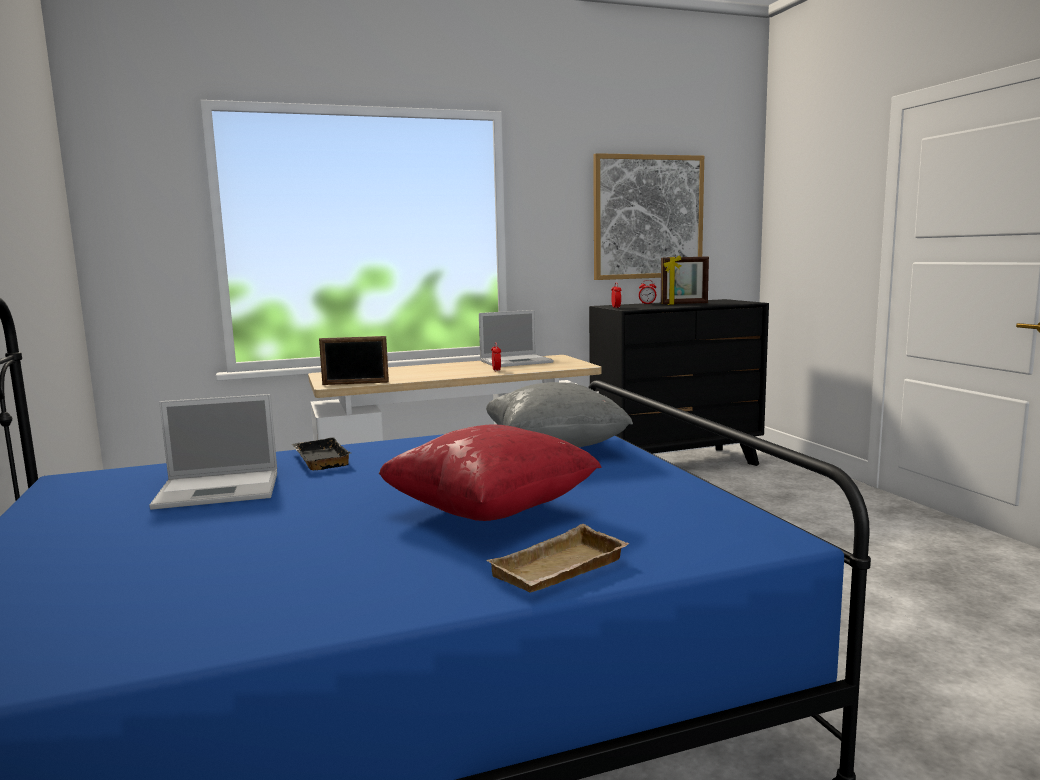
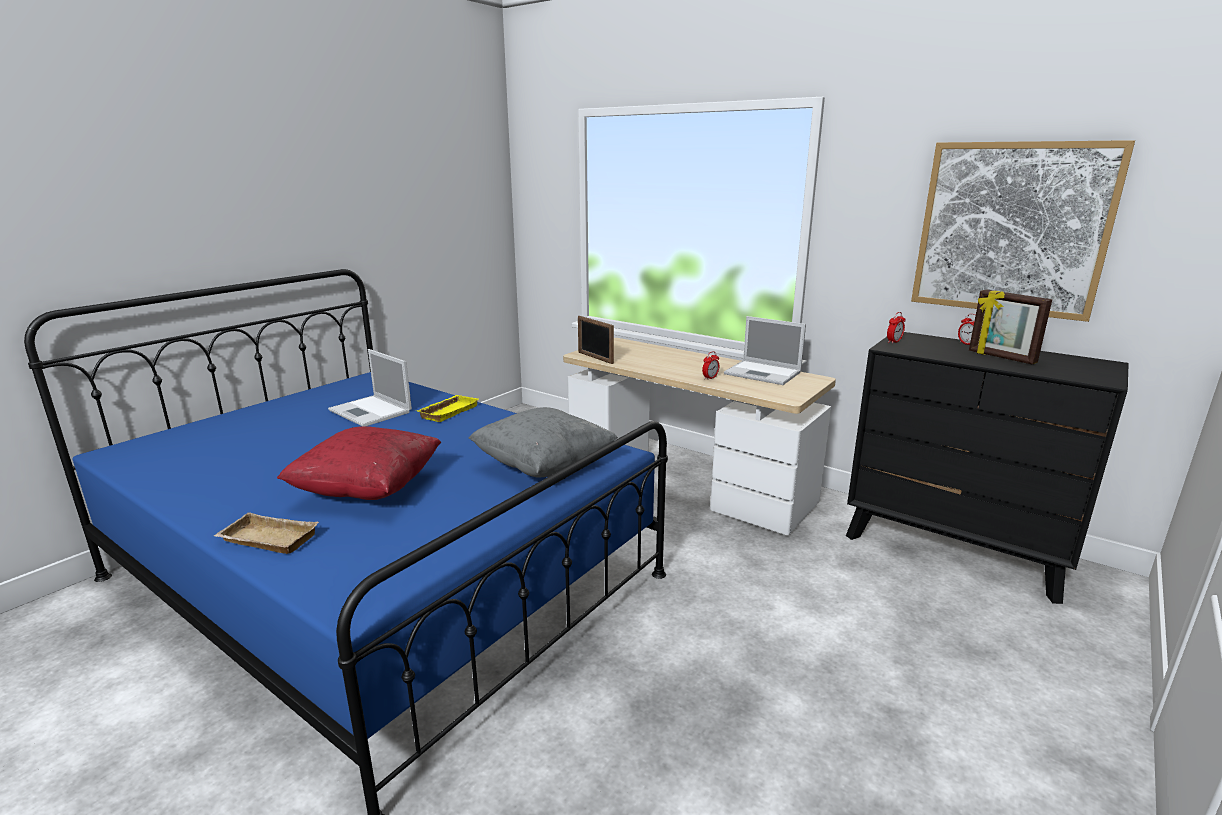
camera: 55 degrees right, 10 degrees up
(319, 459) = (448, 411): black tray -> yellow tray

